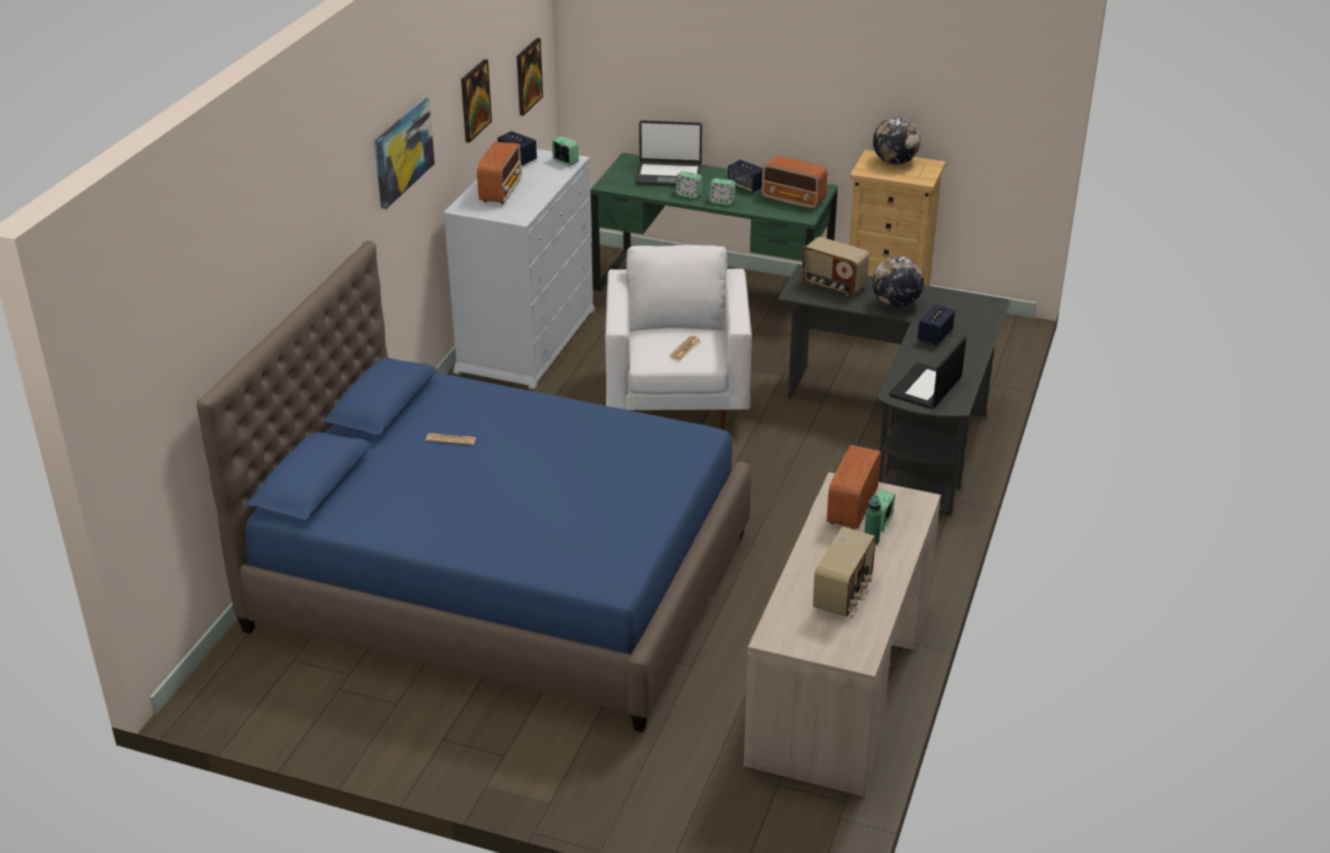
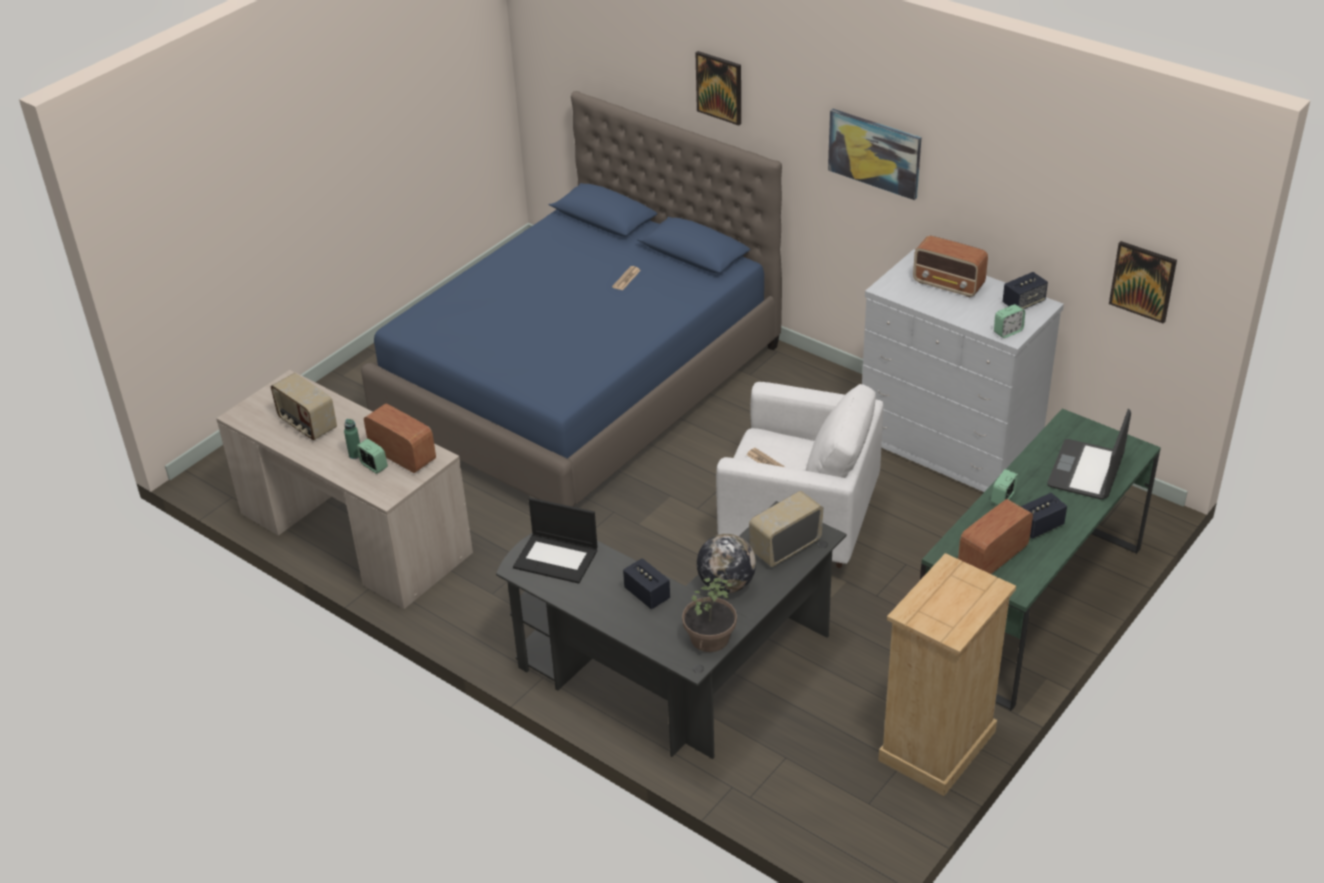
camera: 110 degrees right, 5 degrees up
(474, 100) = (1016, 212): picture -> picture (719, 87)
(688, 195) = (1028, 476): alarm clock -> none
(894, 162) = (969, 601): globe -> none
(926, 387) = (557, 558): laptop -> laptop turned 150 degrees clockwise
(960, 302) = (709, 638): none -> potted plant

